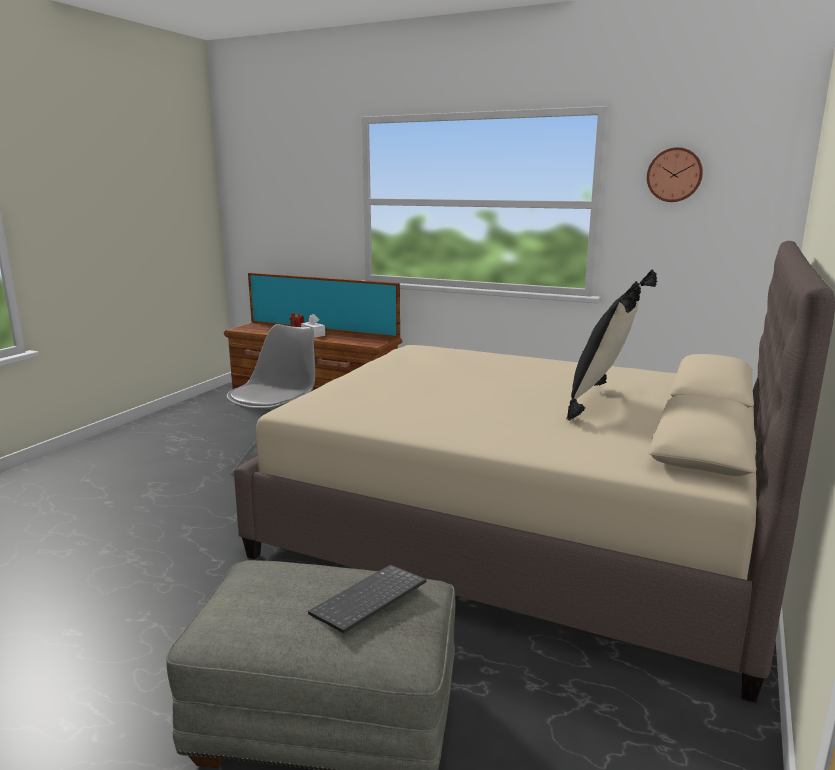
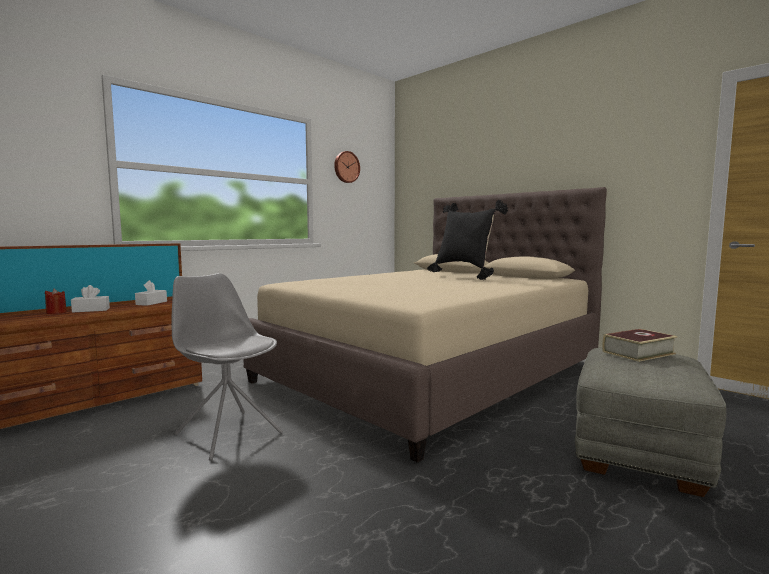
camera: 70 degrees left, 10 degrees down
(357, 338) = (151, 303): none -> white tissue box
(369, 601) = (638, 352): keyboard -> book

